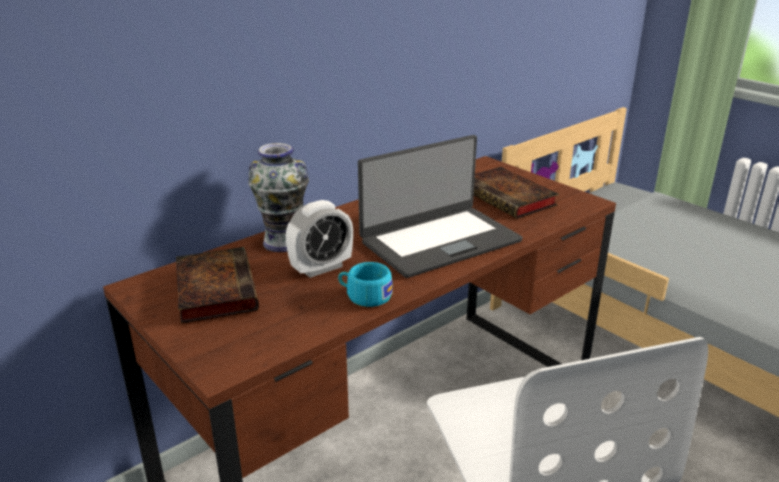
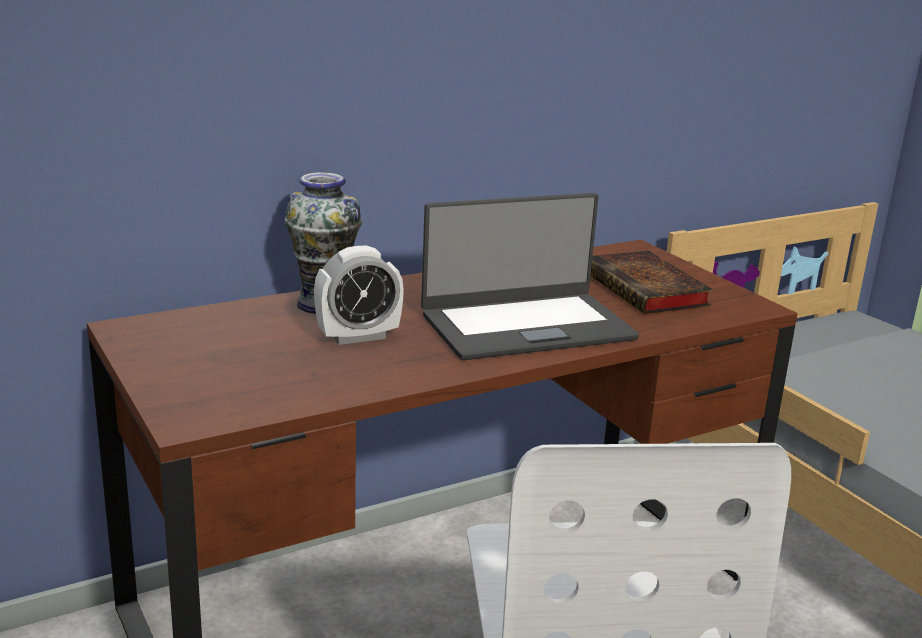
camera: 10 degrees right, 5 degrees down
(214, 289) = (216, 341): book -> none
(364, 296) = (398, 372): turquoise cup -> none

